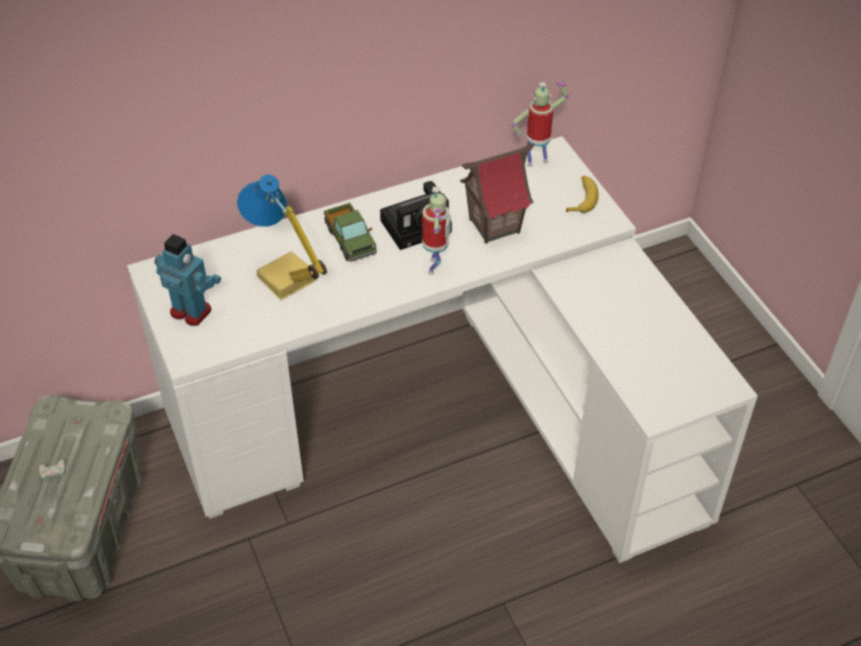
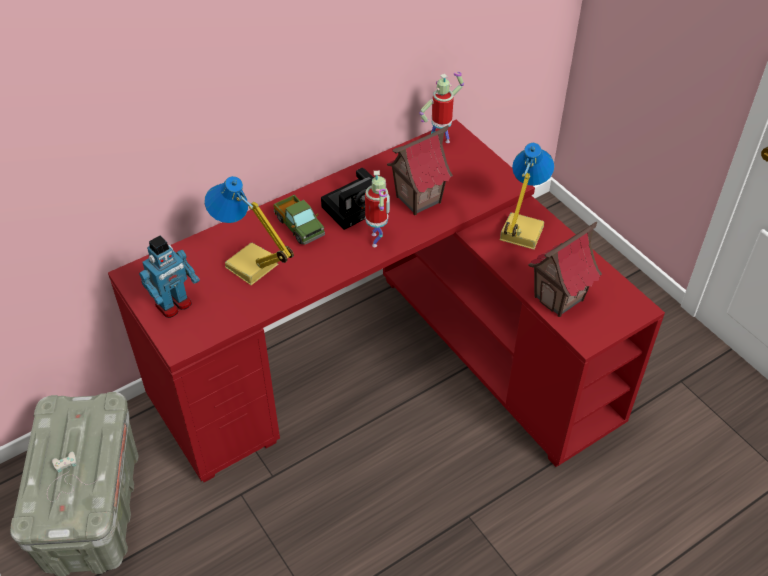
camera: 10 degrees left, 0 degrees up
(191, 311) = (174, 305): toy robot -> toy robot turned 120 degrees clockwise
(449, 414) = (389, 364): white desk -> red desk
(582, 198) = (485, 168): banana -> none
(606, 279) = (519, 232): none -> table lamp
(634, 362) = (559, 298): none -> toy house

